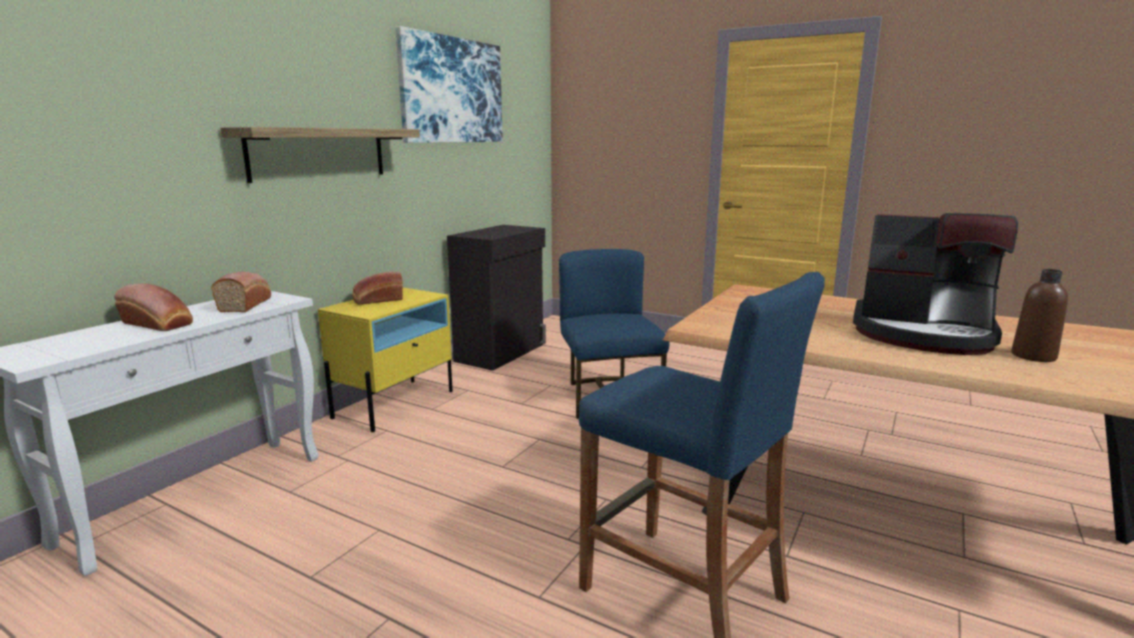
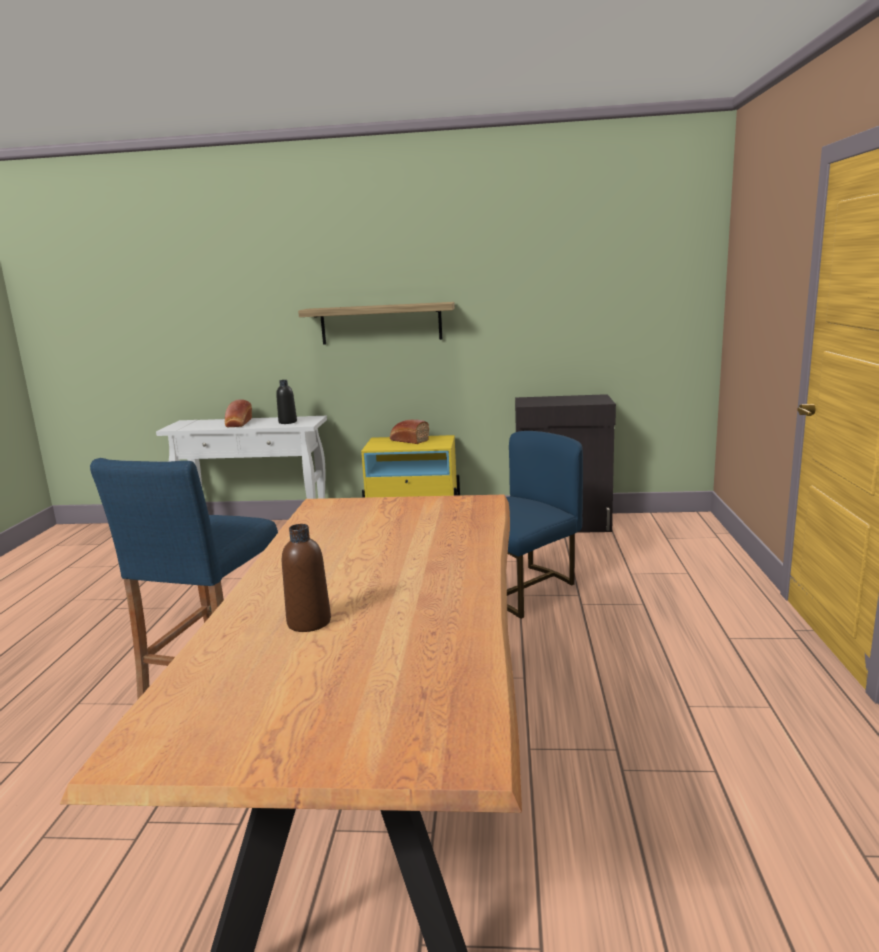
camera: 65 degrees right, 0 degrees up
(246, 304) = (287, 422): bread -> black bottle
(452, 91) = (537, 260): picture -> none
(923, 334) = (362, 575): coffee machine -> none

